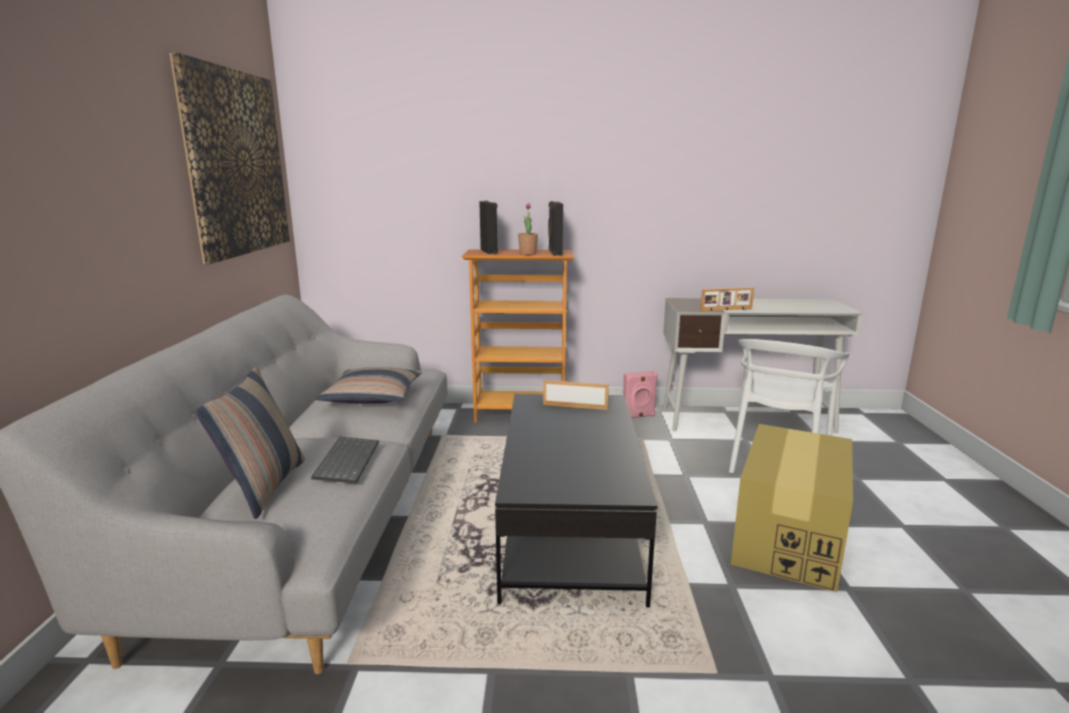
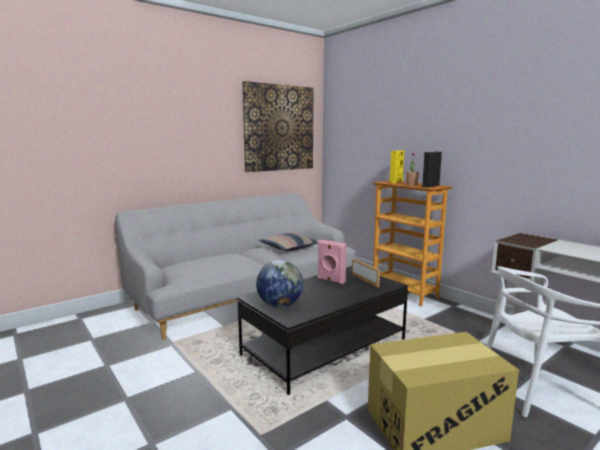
camera: 50 degrees right, 5 degrees down
(264, 487) = (192, 262): pillow -> none
(346, 461) = (228, 264): keyboard -> none
(489, 251) = (396, 182): black speaker -> yellow speaker
(577, 484) = (280, 305): none -> globe
(638, 416) = (480, 321): pink speaker -> pink speaker (330, 280)
(726, 310) = (542, 247): picture frame -> none

